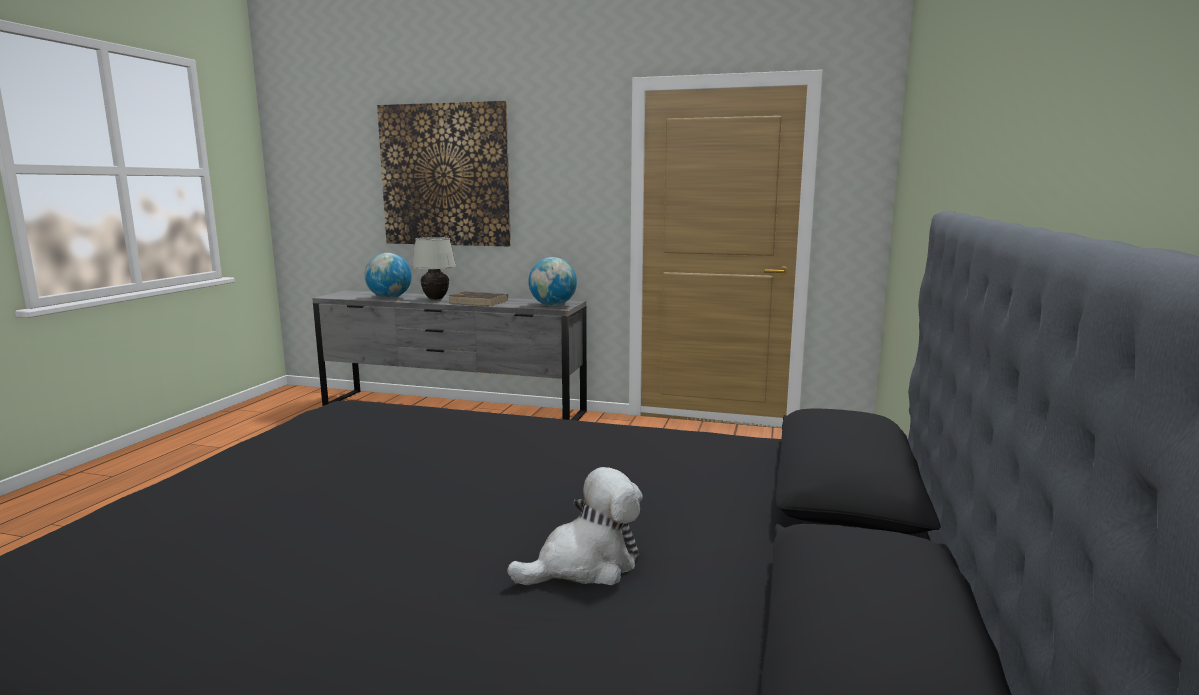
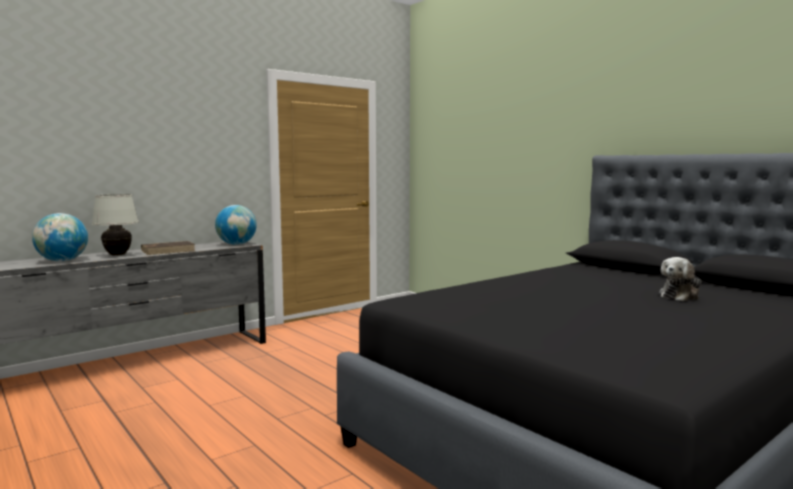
camera: 55 degrees left, 5 degrees down
(445, 175) = (98, 135): picture -> none
(586, 565) = (680, 296): plush toy -> plush toy turned 135 degrees counterclockwise

